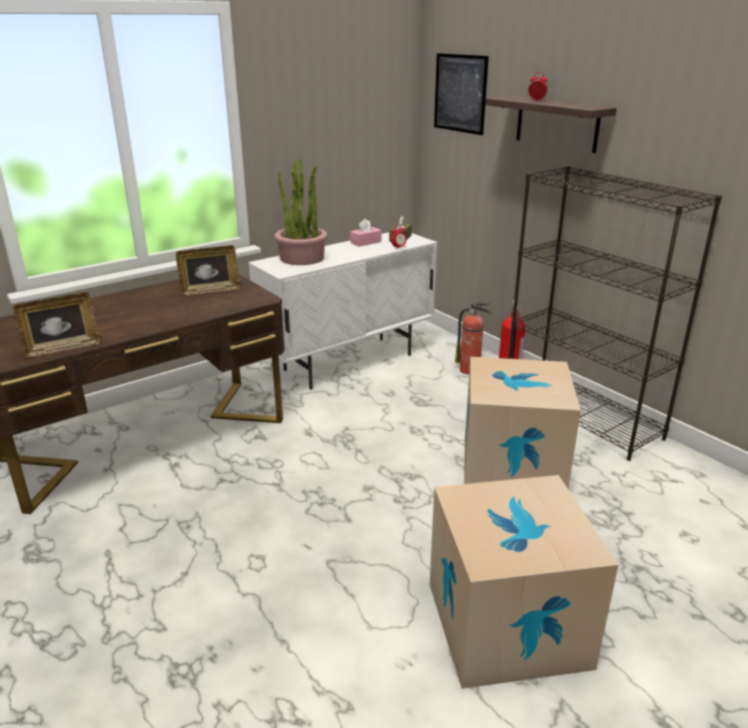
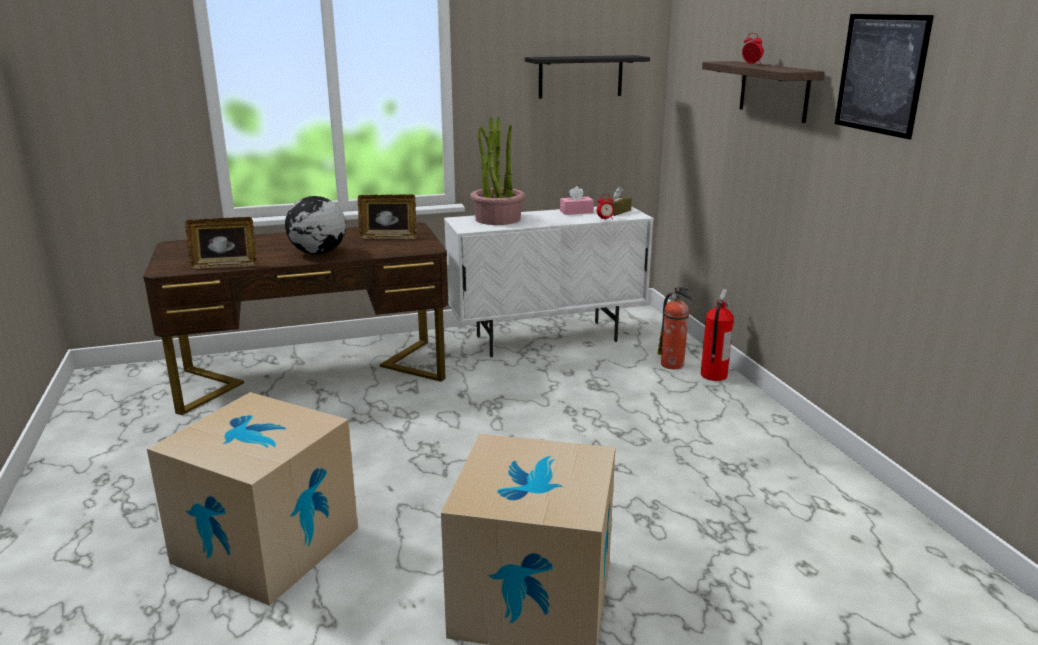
camera: 20 degrees right, 5 degrees down
(153, 319) = (317, 253): none -> globe
(352, 113) = (580, 76): none -> black shelf
(460, 93) = (697, 59): picture -> picture (881, 74)
(512, 465) = (650, 460): cardboard box -> cardboard box (266, 545)
(582, 416) = (770, 428): black bookcase -> none

